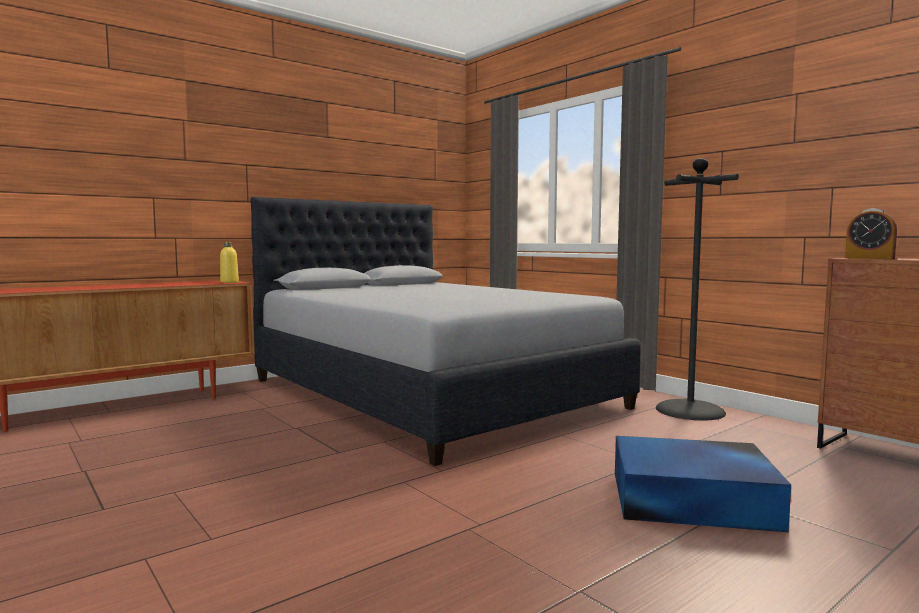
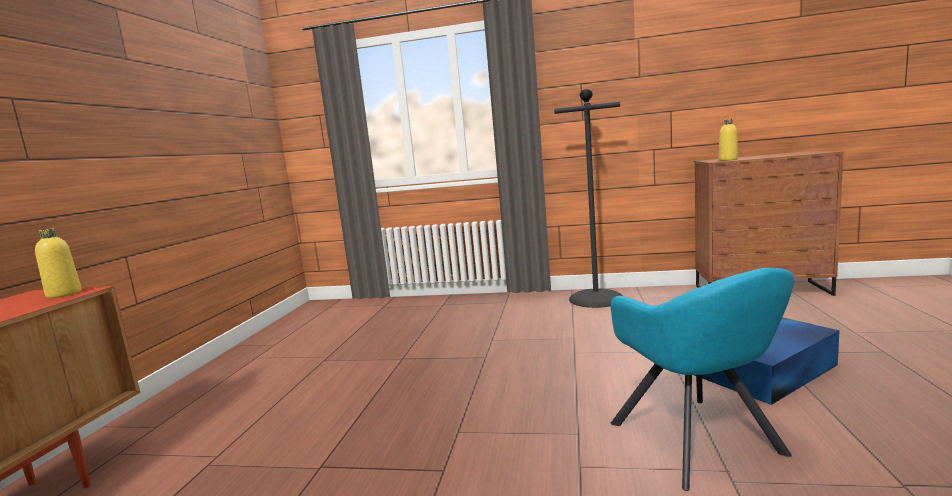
camera: 40 degrees left, 5 degrees up
(429, 393) = (377, 357): grey bed -> none
(504, 507) = (699, 441): none -> turquoise armchair
(869, 258) = (728, 160): alarm clock -> yellow bottle

